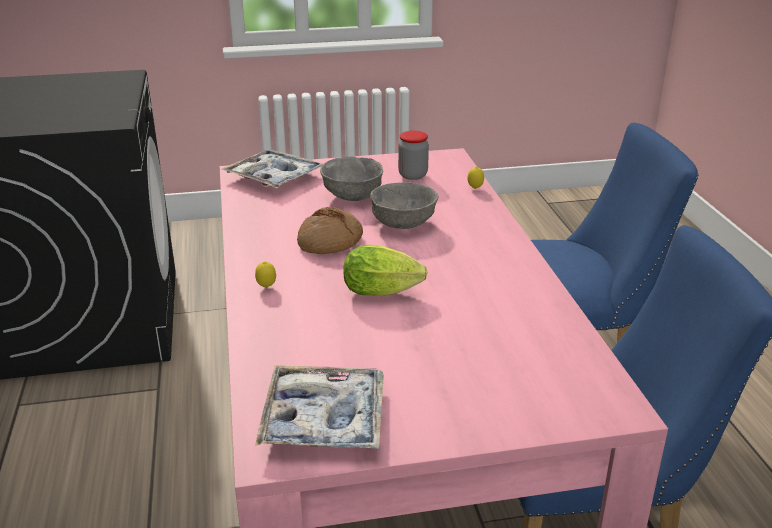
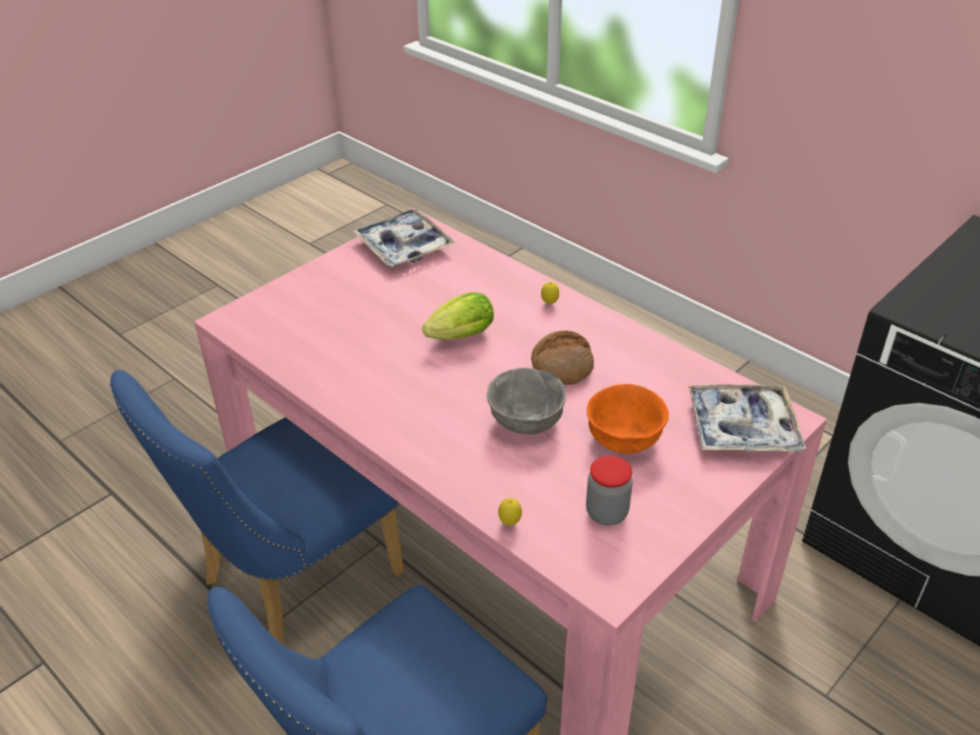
camera: 145 degrees right, 10 degrees up
(352, 195) = (625, 439): grey bowl -> orange bowl

